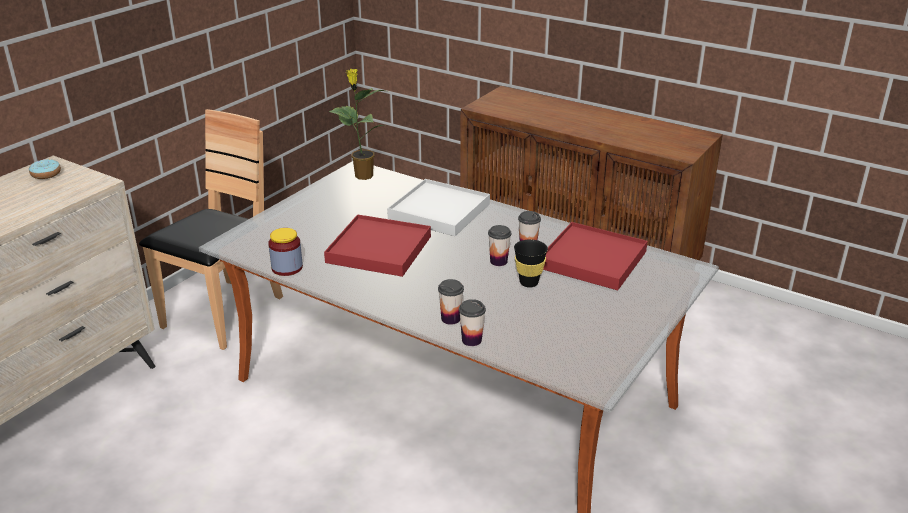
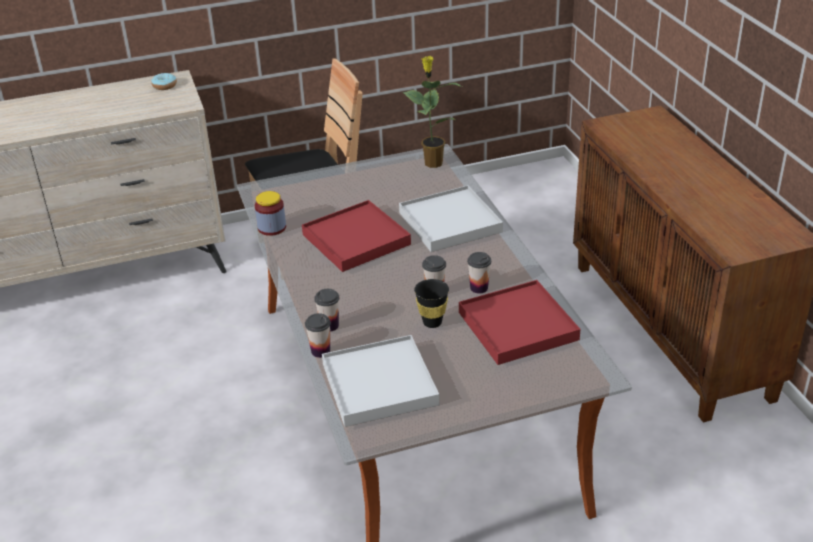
camera: 40 degrees right, 5 degrees up
(554, 341) = (379, 384): none -> white tray

